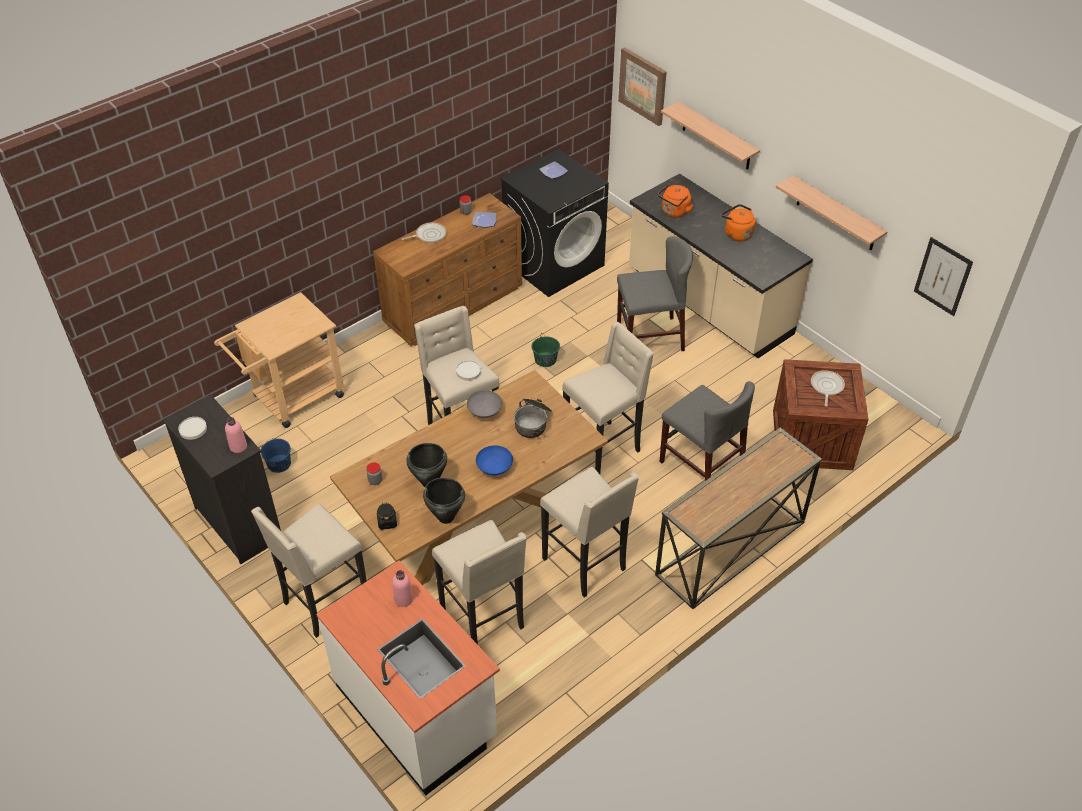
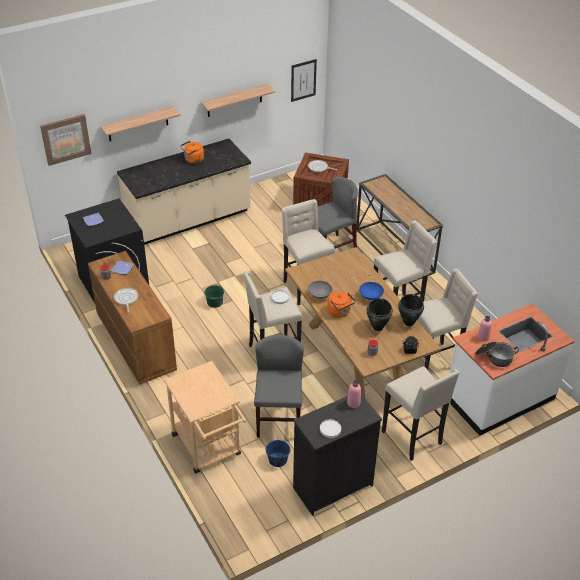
camera: 80 degrees left, 5 degrees down
(533, 422) = (334, 275): cooking pot -> cooking pot (494, 357)
(650, 337) = (210, 251): grey chair -> grey chair (278, 418)
(674, 212) = (159, 180): orange kettle -> orange kettle (340, 312)

